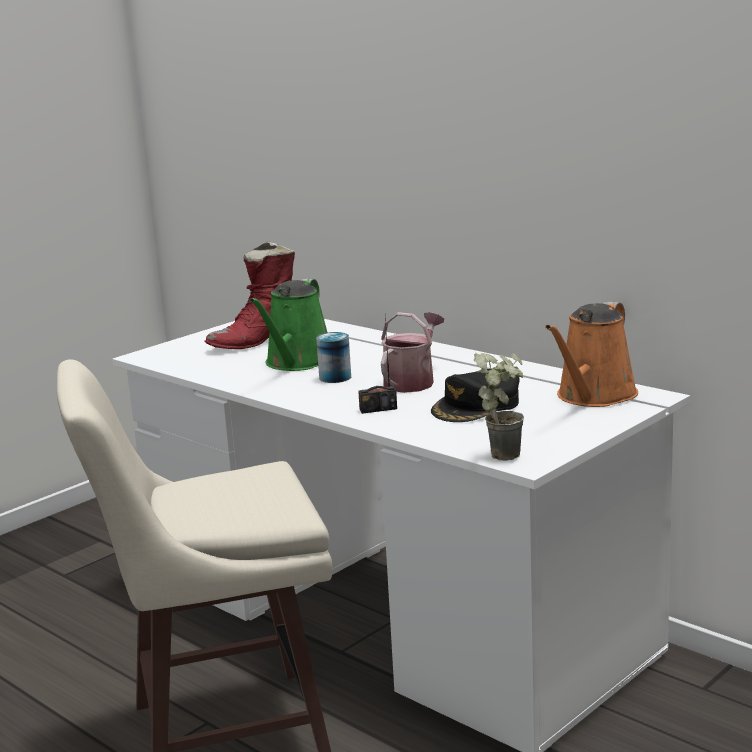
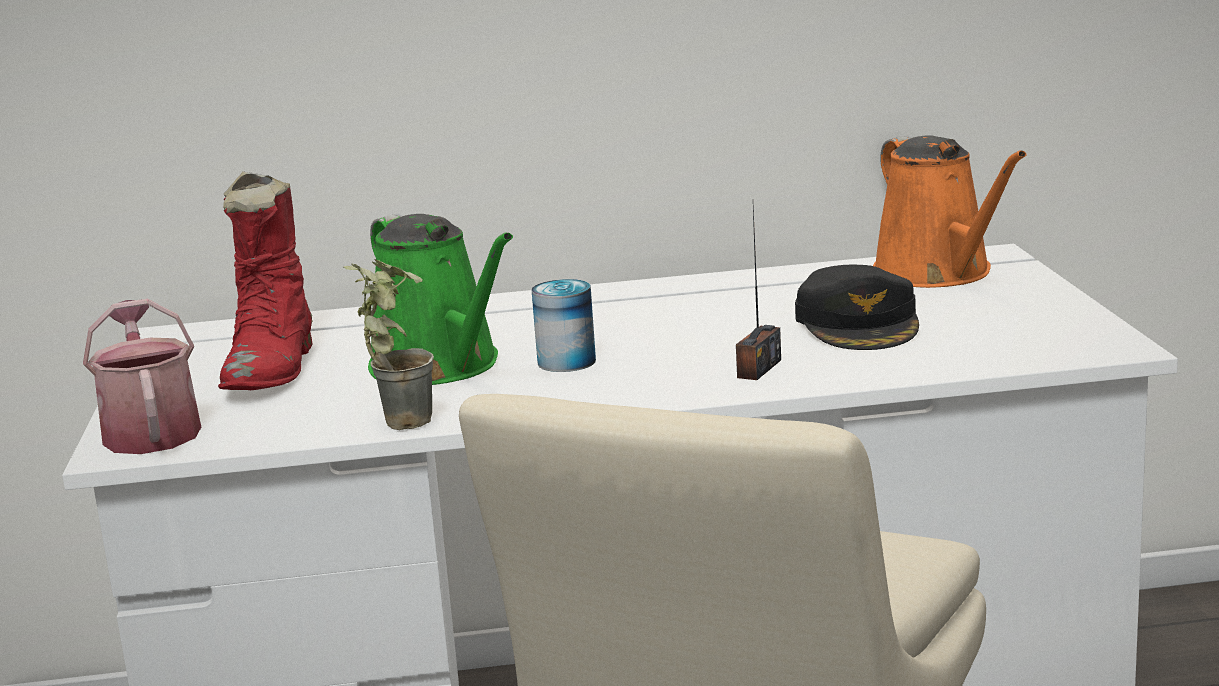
camera: 50 degrees left, 0 degrees up
(412, 381) = (686, 330): watering can -> watering can (150, 430)
(504, 452) = (1058, 348): potted plant -> potted plant (398, 419)

